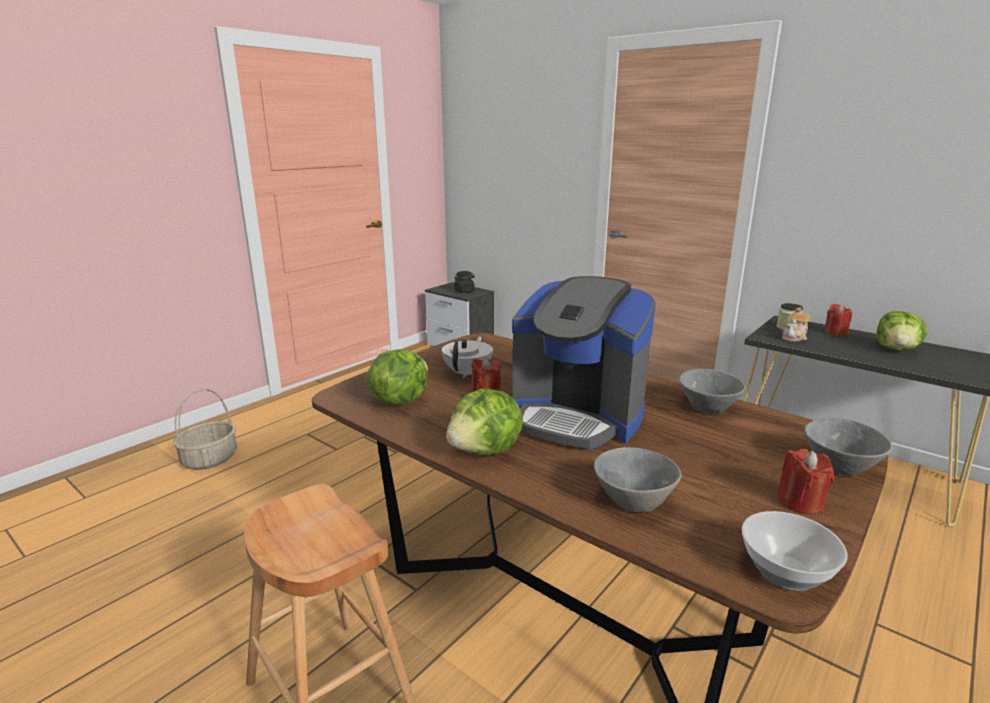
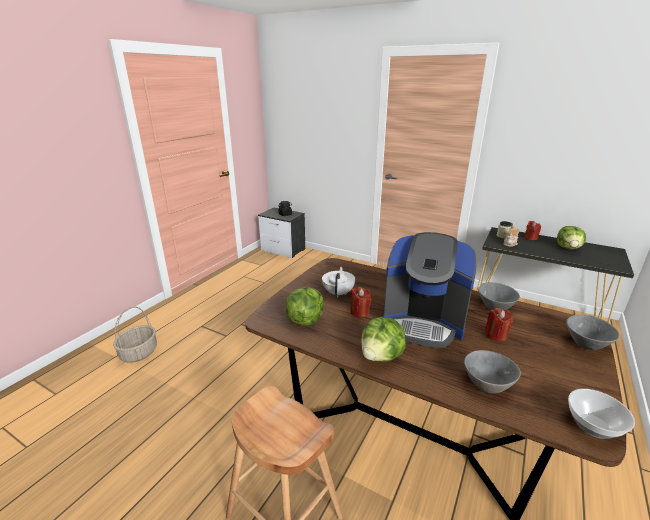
camera: 10 degrees left, 5 degrees up
(800, 502) = (577, 373): red candle -> red candle (496, 335)

